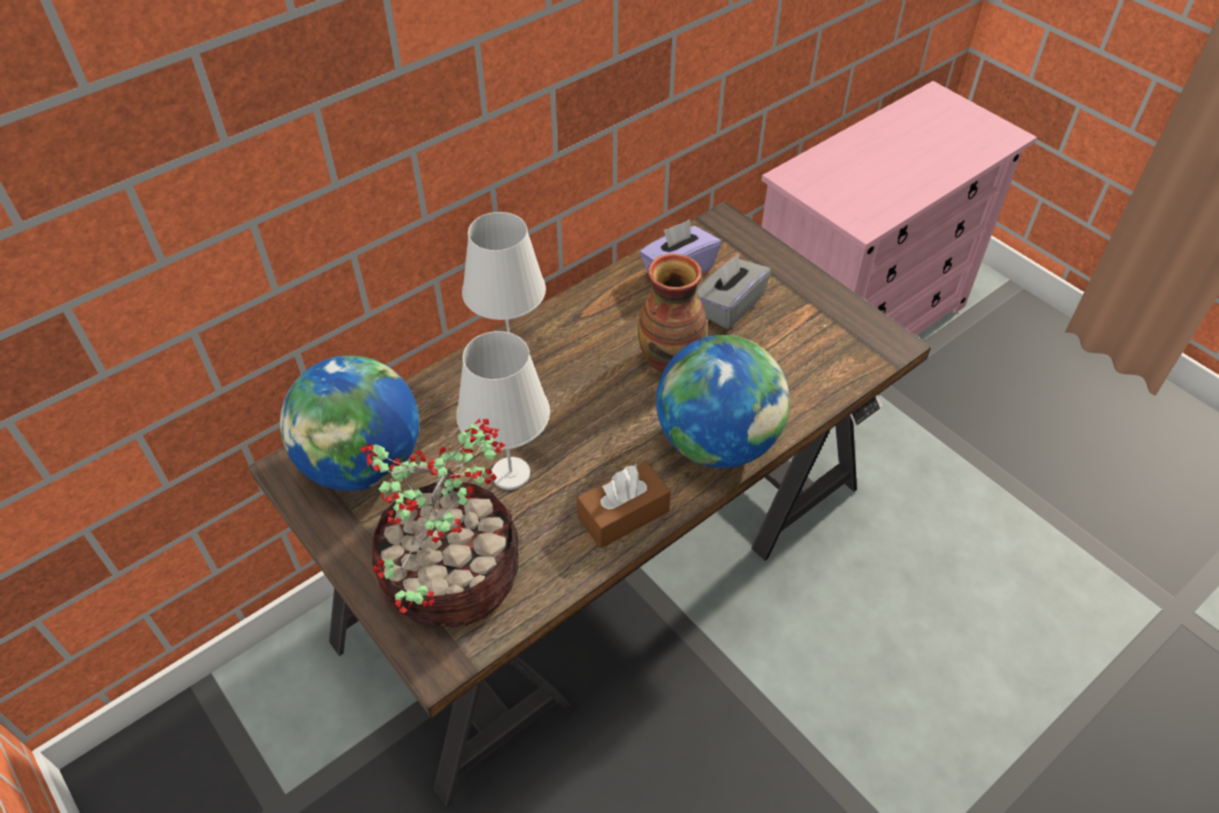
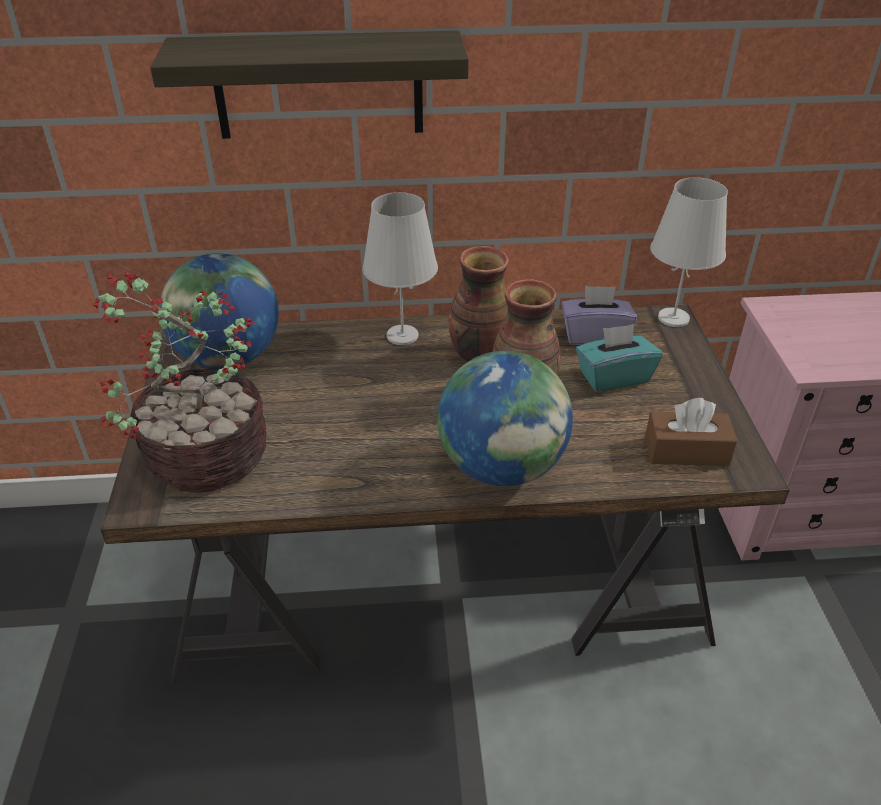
camera: 35 degrees right, 10 degrees down
(379, 138) = (319, 85): none -> shelf
(510, 473) = (318, 410): white table lamp -> white table lamp (673, 318)
(597, 339) = (478, 353): none -> vase
(623, 514) = (371, 479): brown tissue box -> brown tissue box (686, 451)
(728, 306) = (613, 377): grey tissue box -> turquoise tissue box

